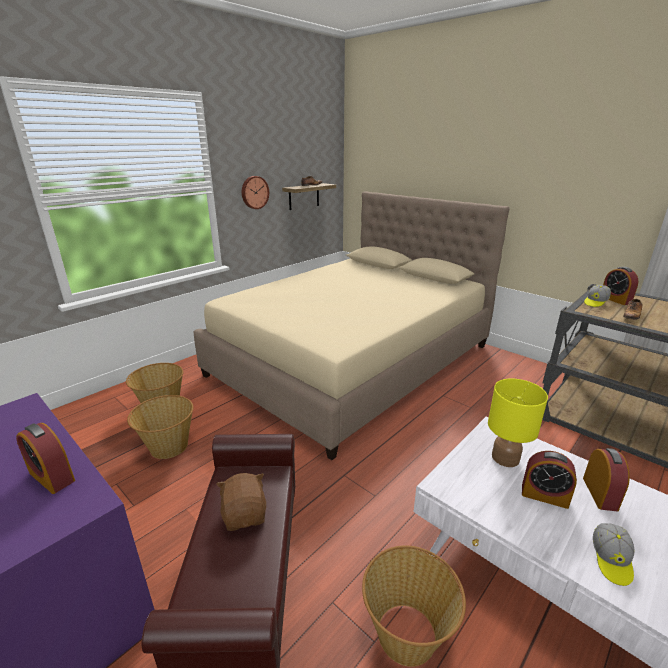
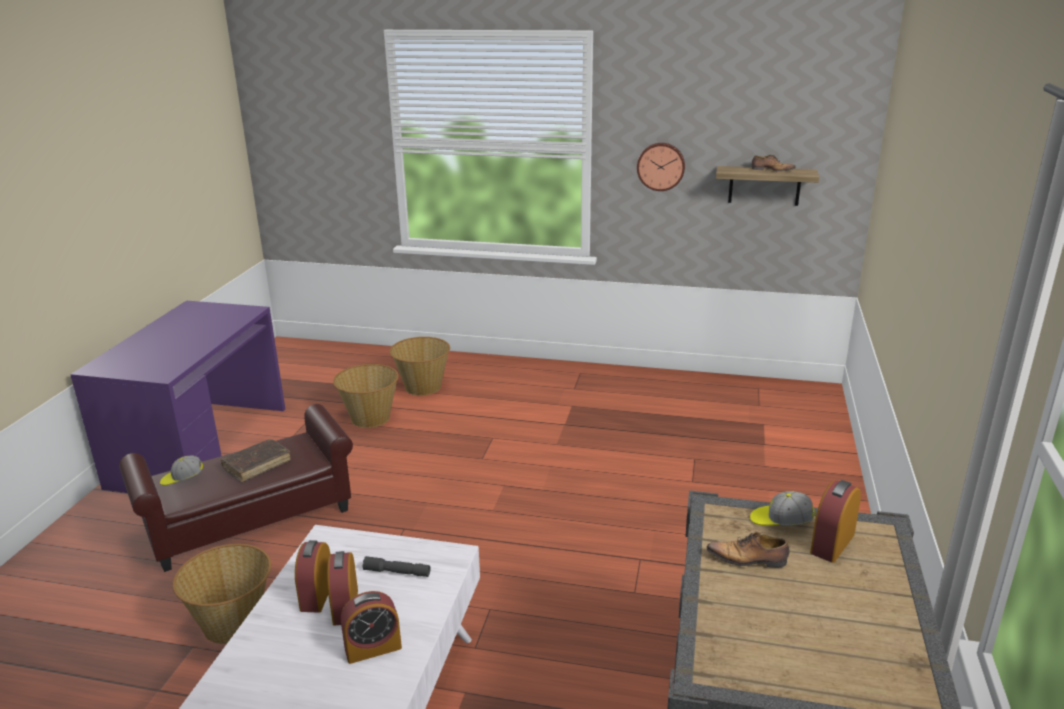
camera: 60 degrees right, 0 degrees up
(52, 477) = (182, 354): alarm clock -> alarm clock (317, 594)
(245, 515) = (257, 465): brown plush toy -> brown book
(353, 360) = (649, 458): beige bed -> none
(506, 458) = (397, 572): yellow table lamp -> grey flashlight
(611, 560) = (269, 658): cap -> cap (182, 479)

